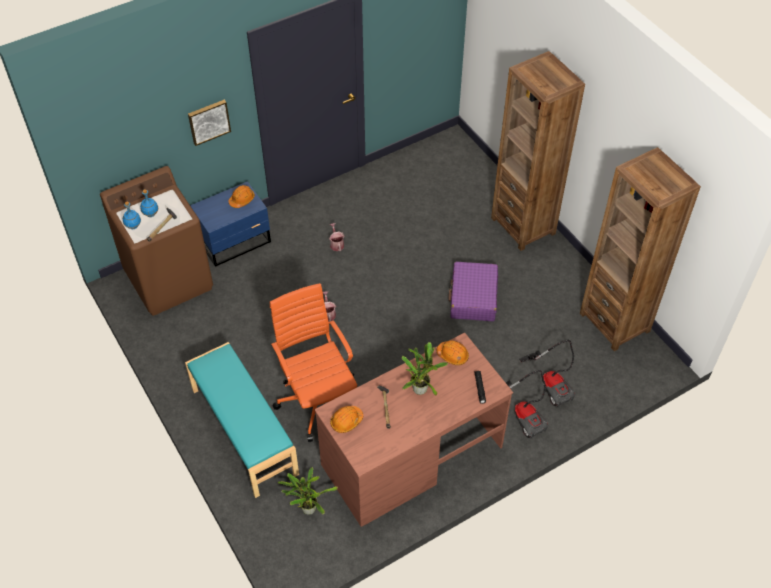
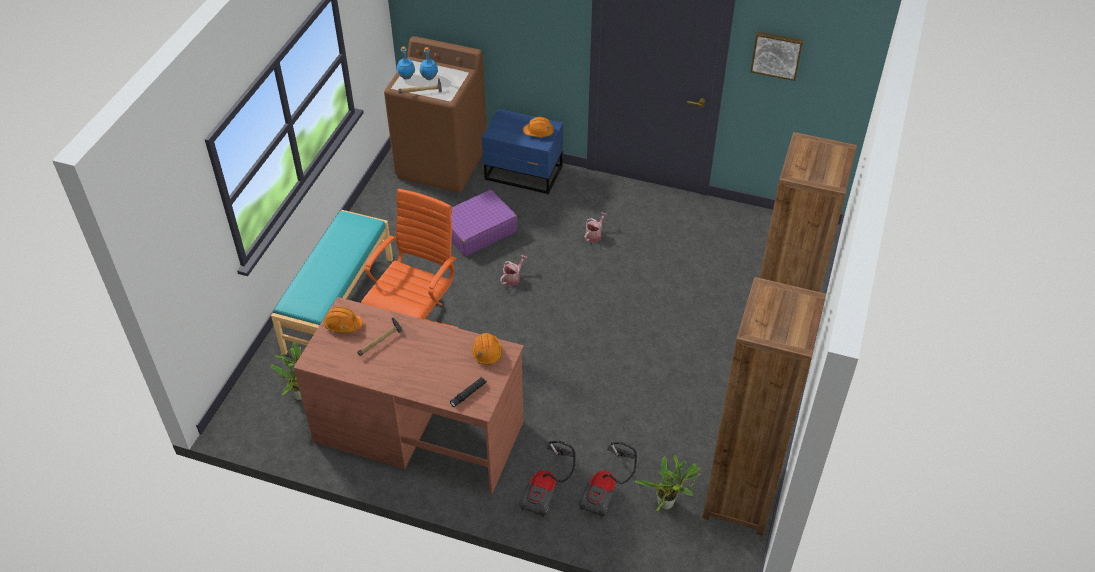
camera: 50 degrees right, 5 degrees down
(208, 121) = (535, 30): picture -> picture (776, 54)
(421, 388) = (427, 352): potted plant -> potted plant (668, 503)
(473, 298) = (642, 365): purple suitcase -> purple suitcase (478, 231)

